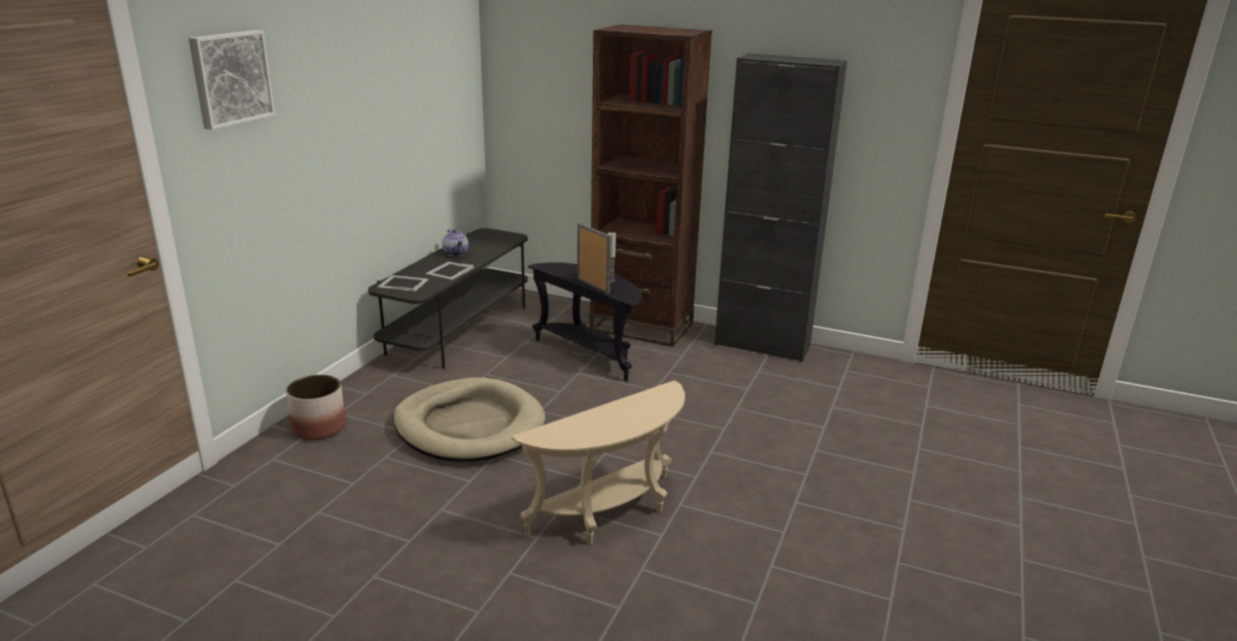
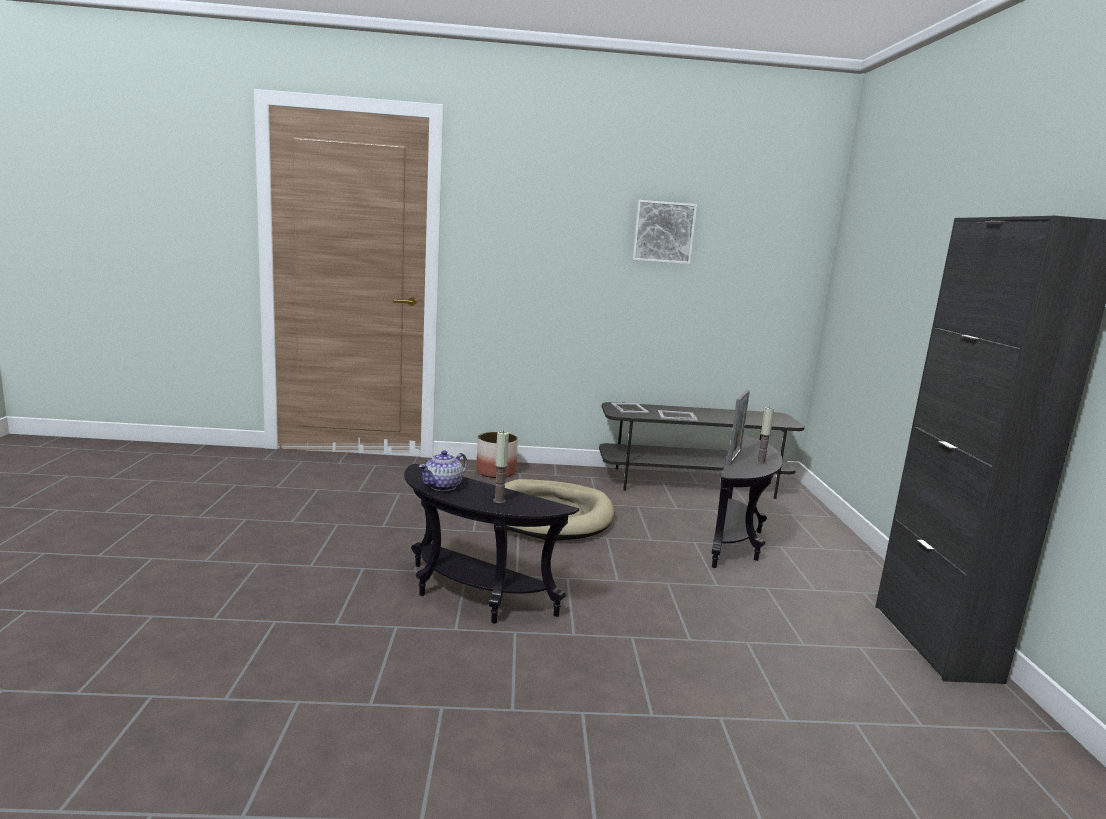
camera: 65 degrees right, 10 degrees down
(230, 78) = (511, 203): picture -> picture (663, 232)
(456, 253) = (714, 413): teapot -> teapot (443, 486)
(611, 514) = (471, 597): beige side table -> black side table
(641, 326) = (839, 557): brown bookcase -> none
(643, 411) = (499, 501): none -> candle

